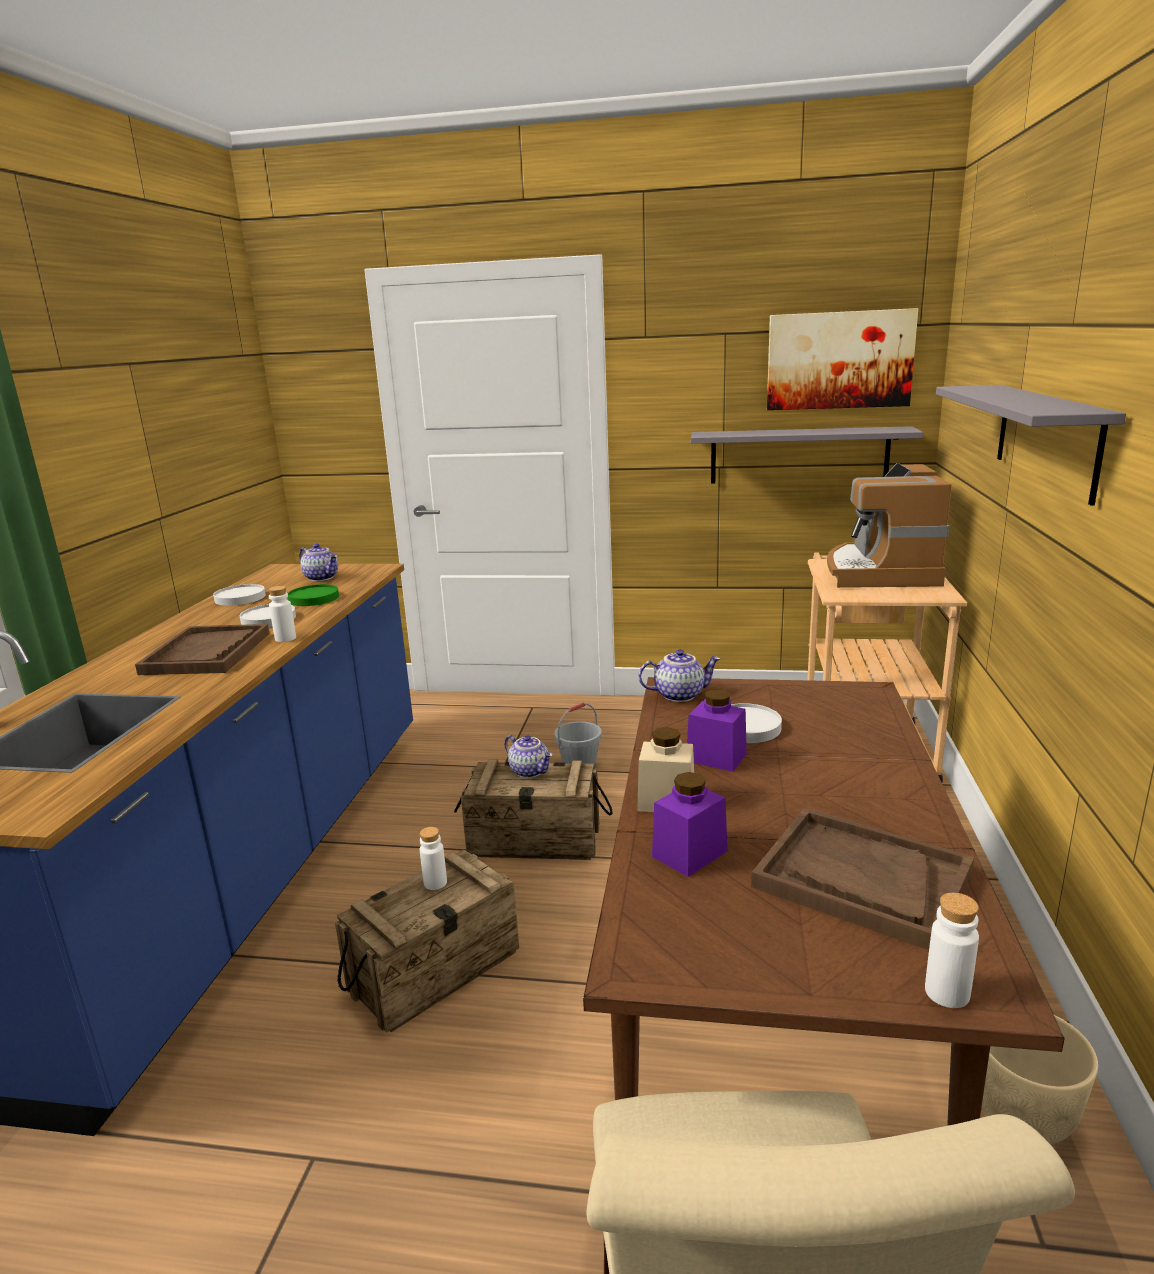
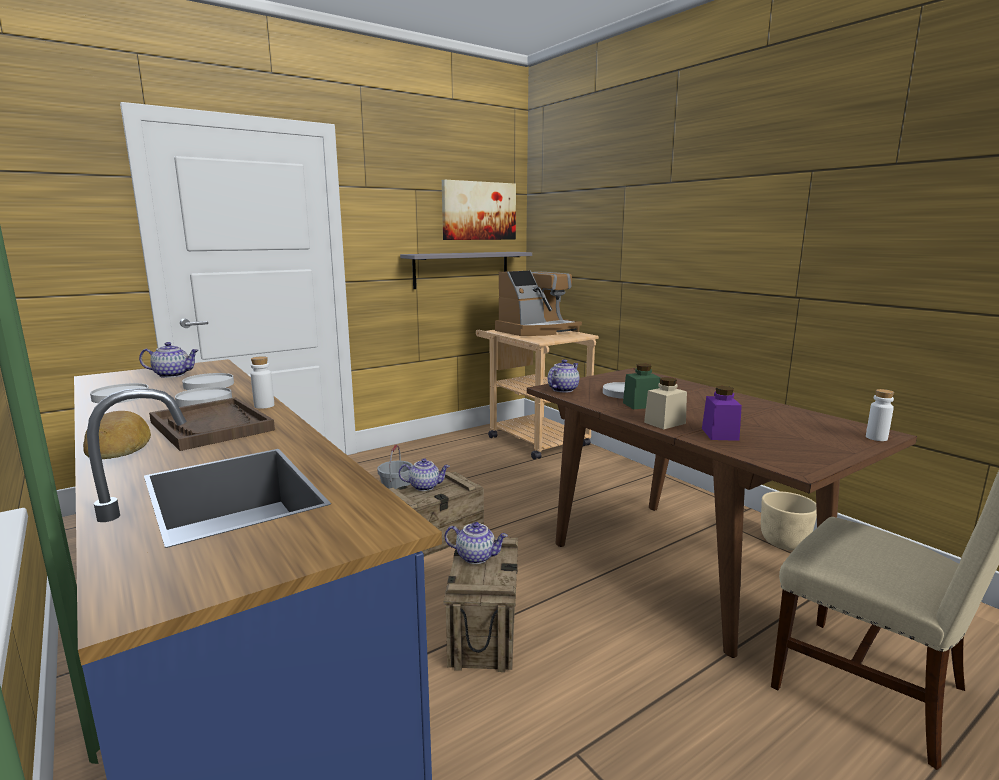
camera: 45 degrees left, 5 degrees down
(130, 655) = (119, 444): none -> bread
(313, 598) = (208, 385): green plate -> white plate
(435, 883) = (476, 556): white bottle -> teapot
(716, 757) = (641, 405): purple jar -> green jar
(861, 879) = (784, 421): brown tray -> none
(880, 572) = (537, 331): coffee machine -> coffee machine turned 90 degrees counterclockwise
(1046, 438) = (660, 238): grey shelf -> none

